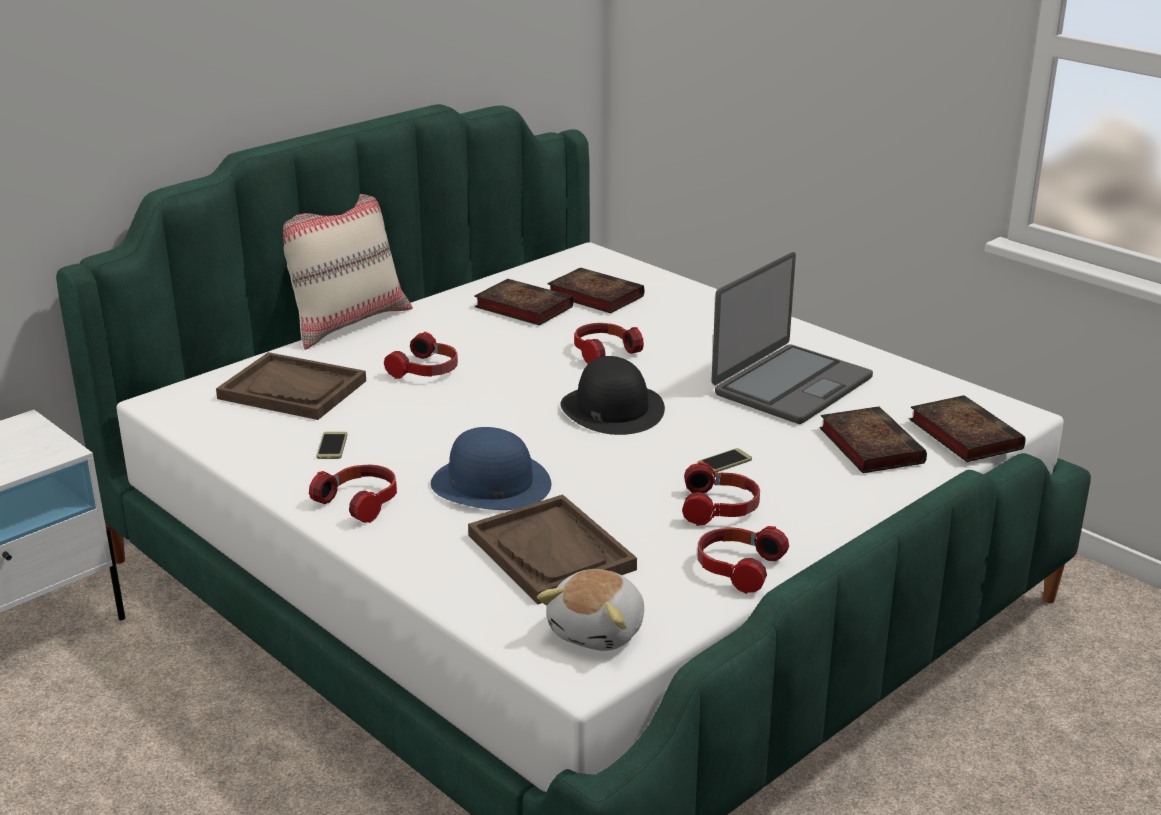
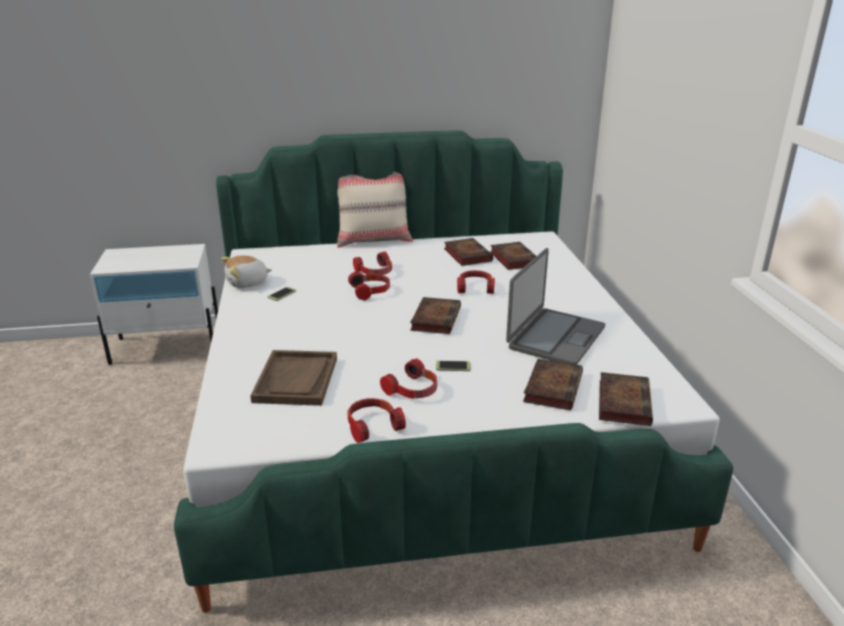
camera: 35 degrees right, 0 degrees up
(293, 390) = (305, 264): brown tray -> none
(361, 502) = (254, 324): headphones -> headphones (370, 291)
(490, 483) = (321, 335): blue hat -> none
(599, 631) = (257, 429): plush toy -> plush toy (247, 283)
(611, 409) = (435, 318): black hat -> book
(790, 385) = (555, 337): laptop -> laptop turned 45 degrees counterclockwise

